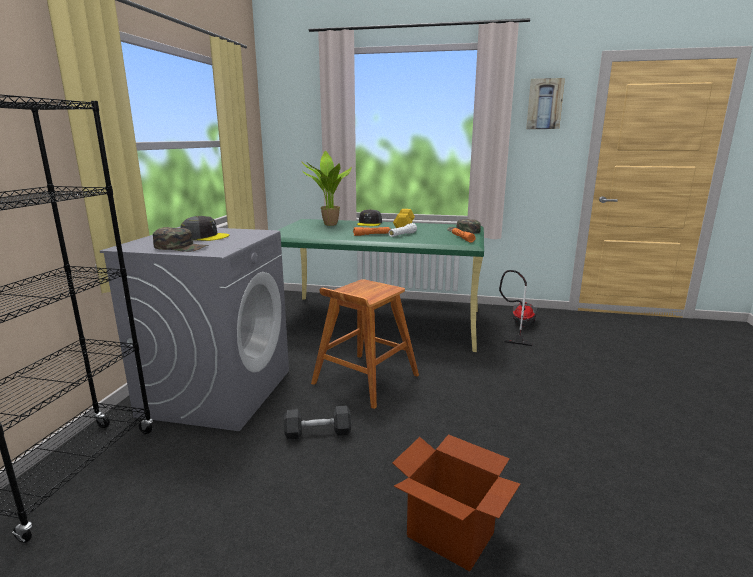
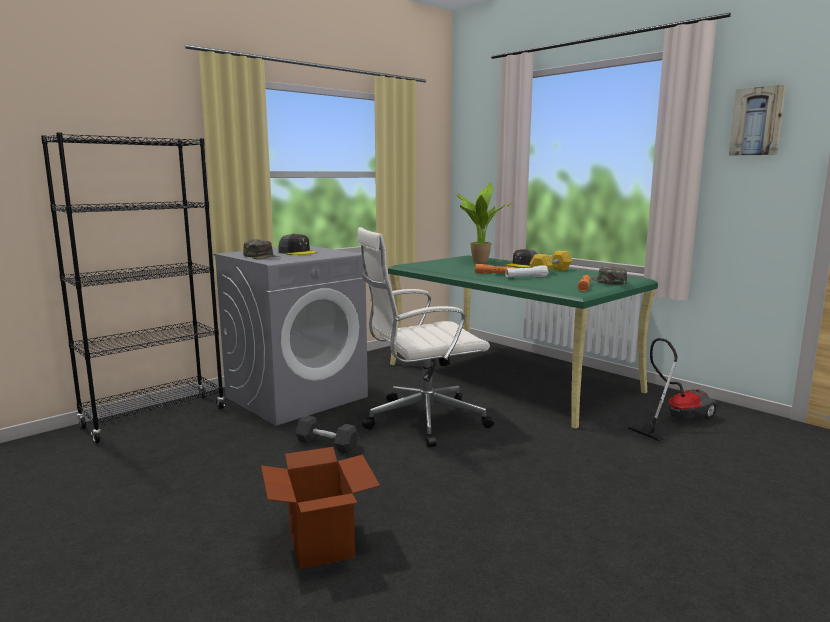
camera: 35 degrees right, 5 degrees down
(364, 379) = (421, 420): brown stool -> white office chair

